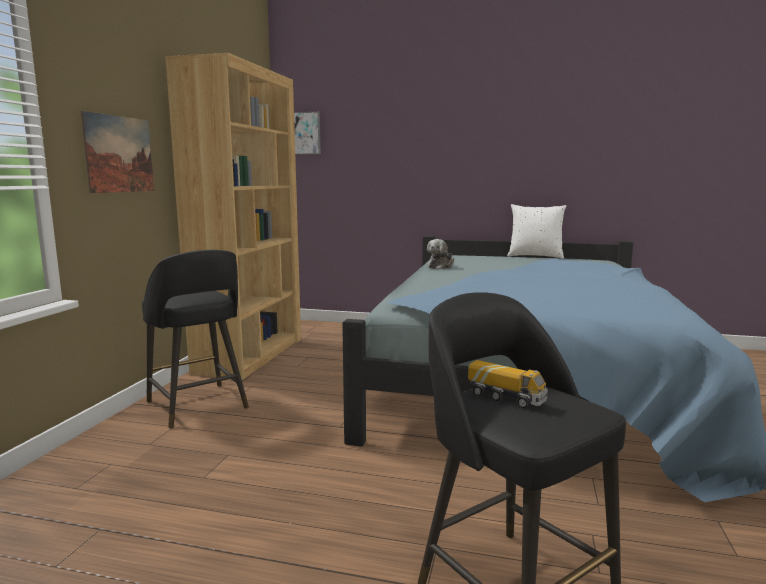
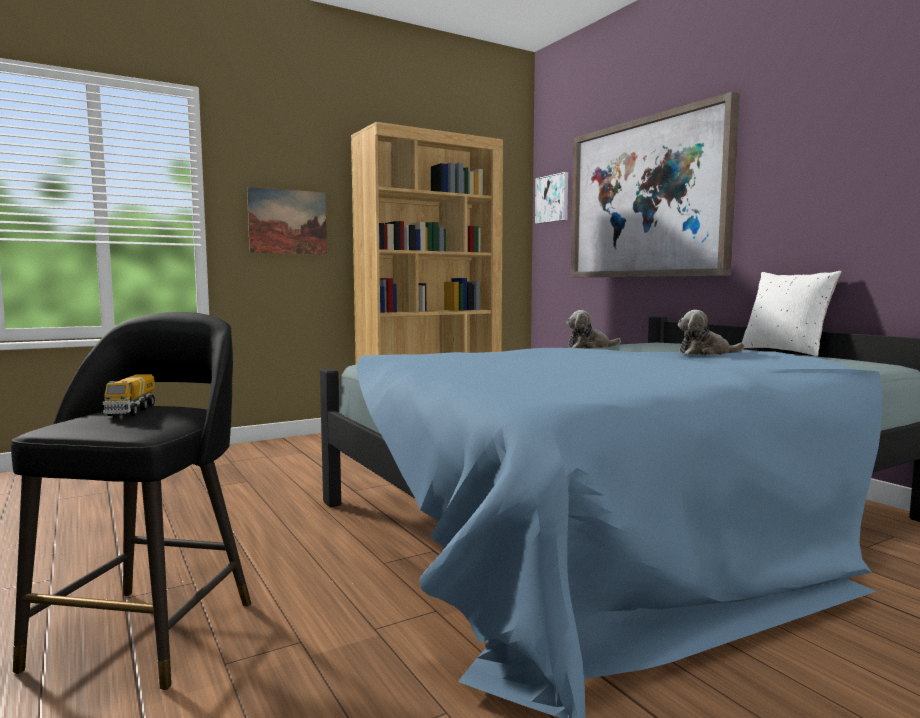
camera: 45 degrees right, 5 degrees down
(198, 406) = (309, 449): black stool -> none
(408, 144) = (646, 199): none -> picture
(538, 265) = (705, 353): none -> plush toy

